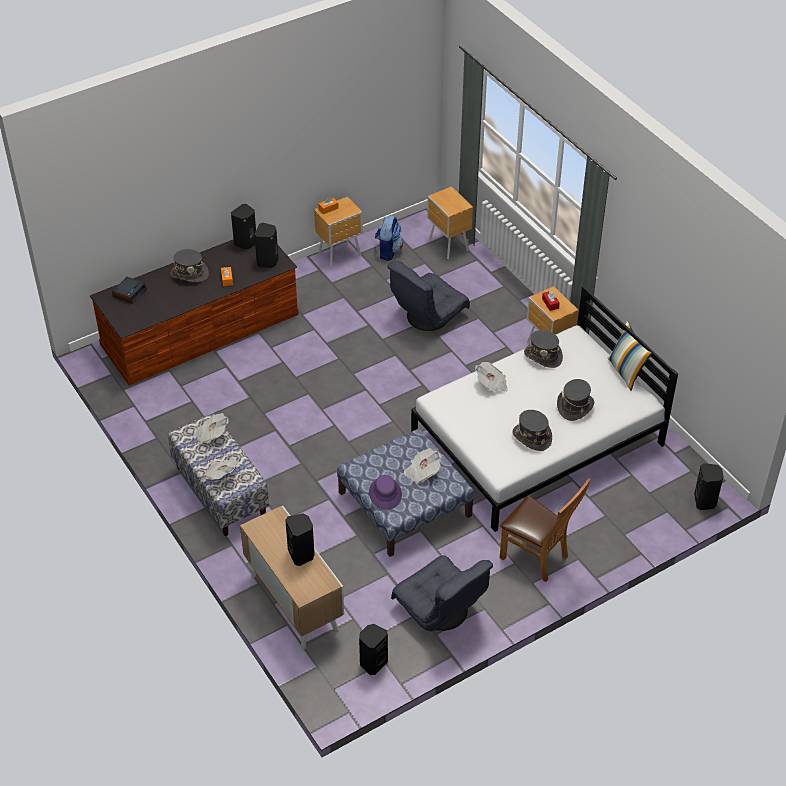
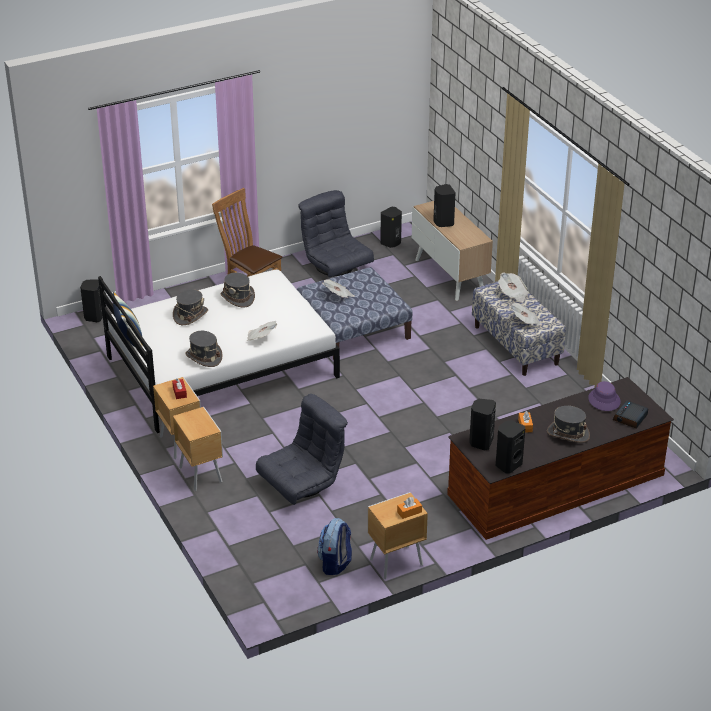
camera: 175 degrees left, 10 degrees down
(385, 494) = (372, 284): purple hat -> purple hat (604, 400)
(448, 246) = (259, 565): brown nightstand -> brown nightstand (201, 474)

